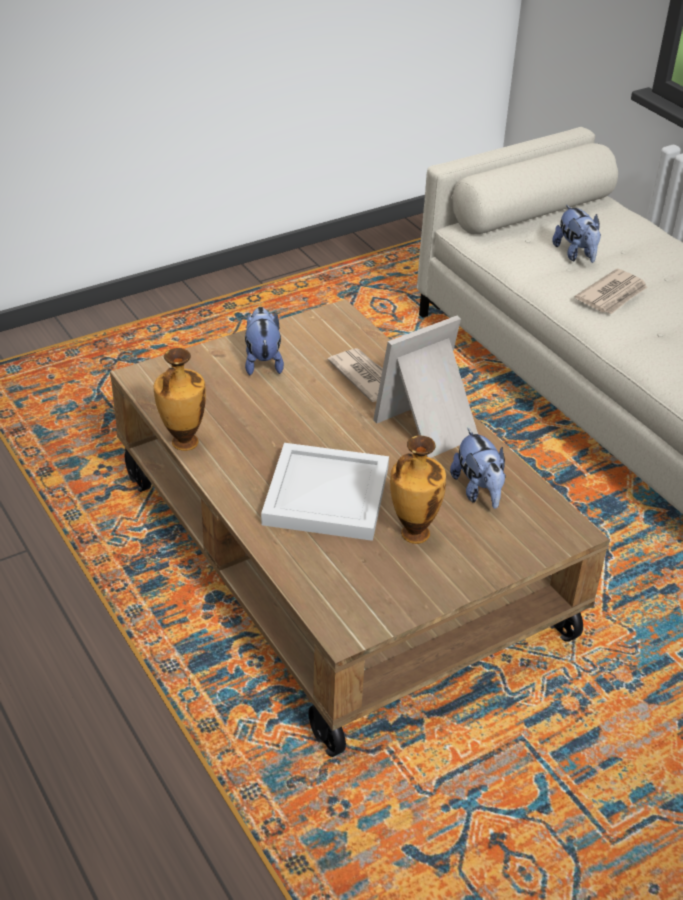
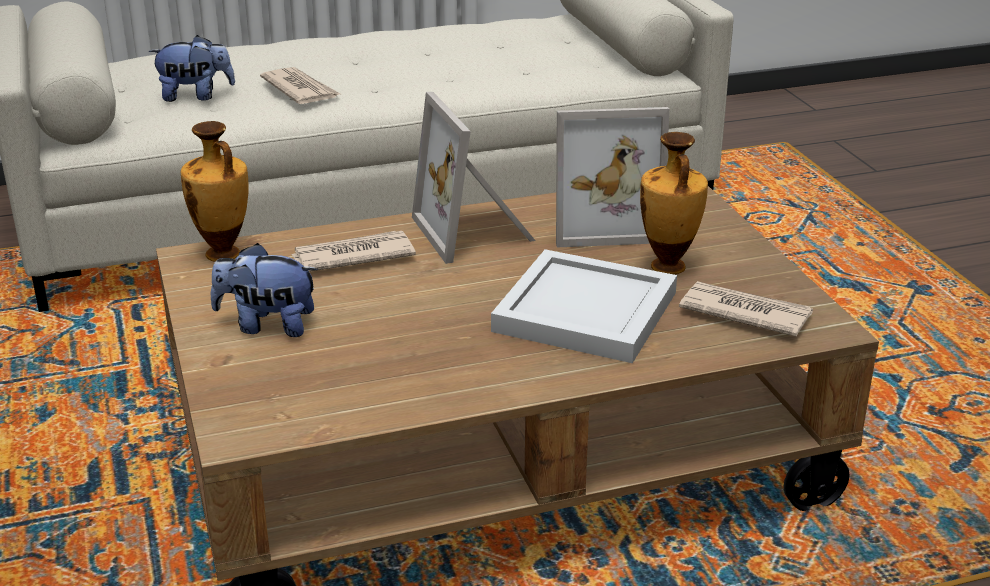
camera: 75 degrees left, 10 degrees down
(183, 443) = (432, 409): vase -> vase (223, 255)
(354, 580) = (744, 312): none -> newspaper
(478, 491) = (602, 222): plush toy -> picture frame

